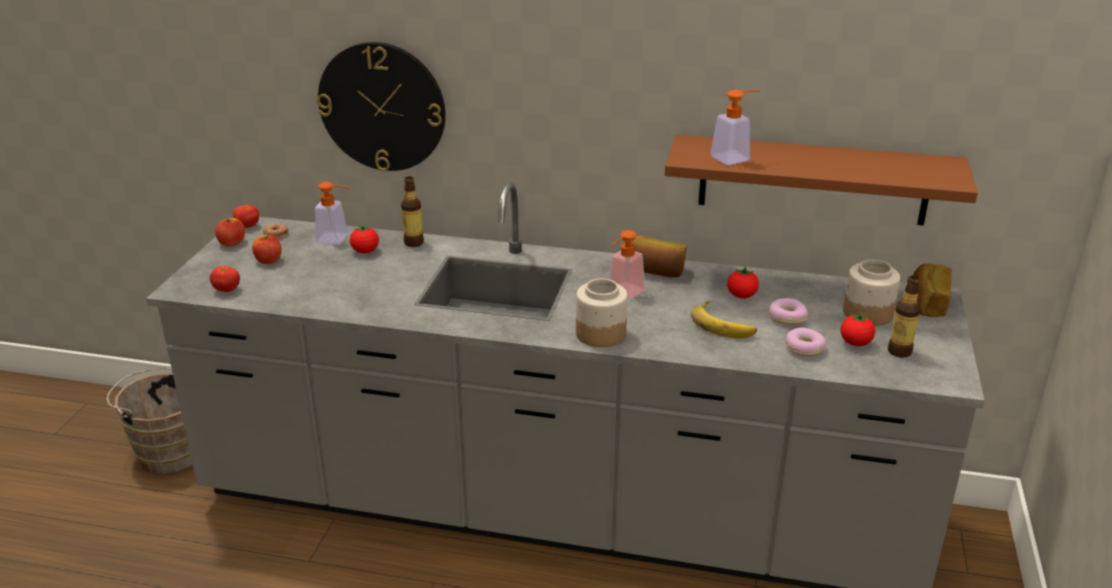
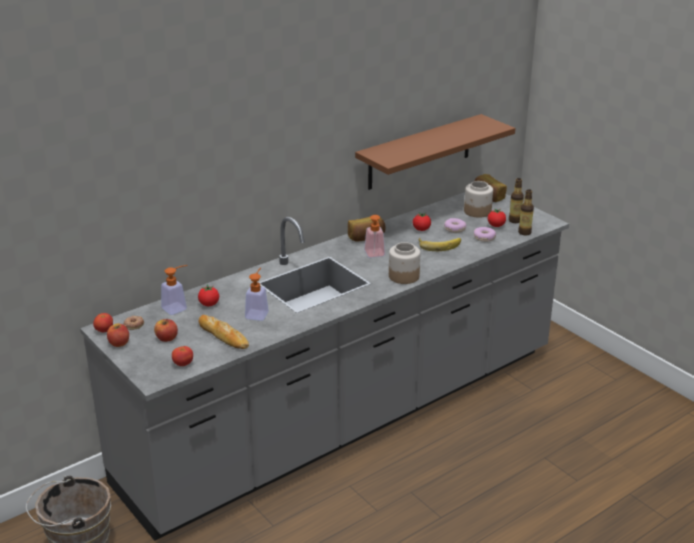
camera: 50 degrees left, 0 degrees up
(309, 286) = (223, 336): none -> bread
(382, 107) = (182, 200): wall clock -> none
(413, 243) = (224, 286): bottle -> bottle (524, 232)
(735, 158) = (406, 152): soap dispenser -> soap dispenser (258, 313)

